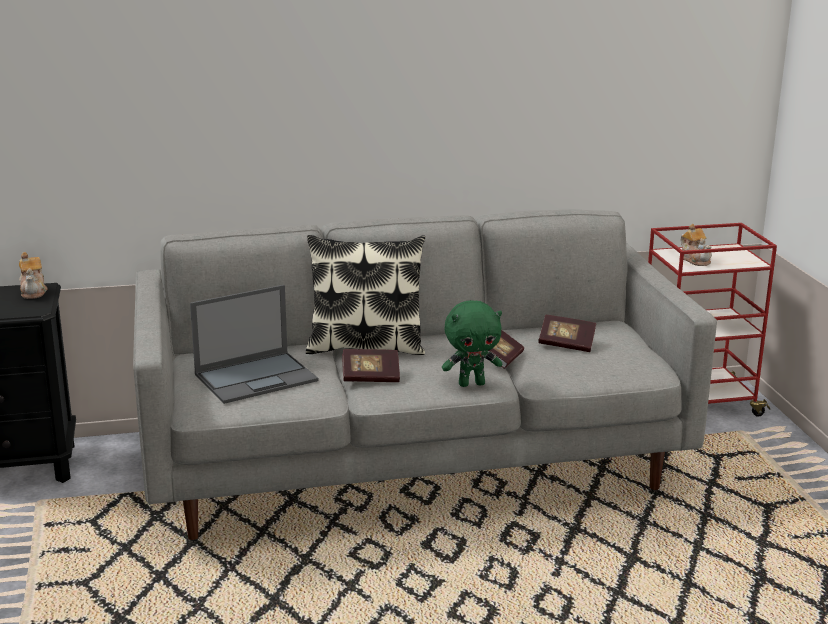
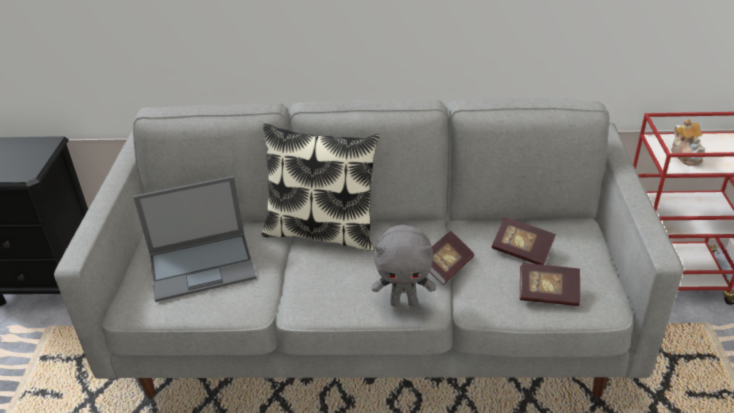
camera: 15 degrees right, 15 degrees up
(33, 291) = (38, 147): teapot -> none
(370, 377) = (308, 279): book -> book (548, 294)
(471, 384) = (404, 302): green plush toy -> grey plush toy

